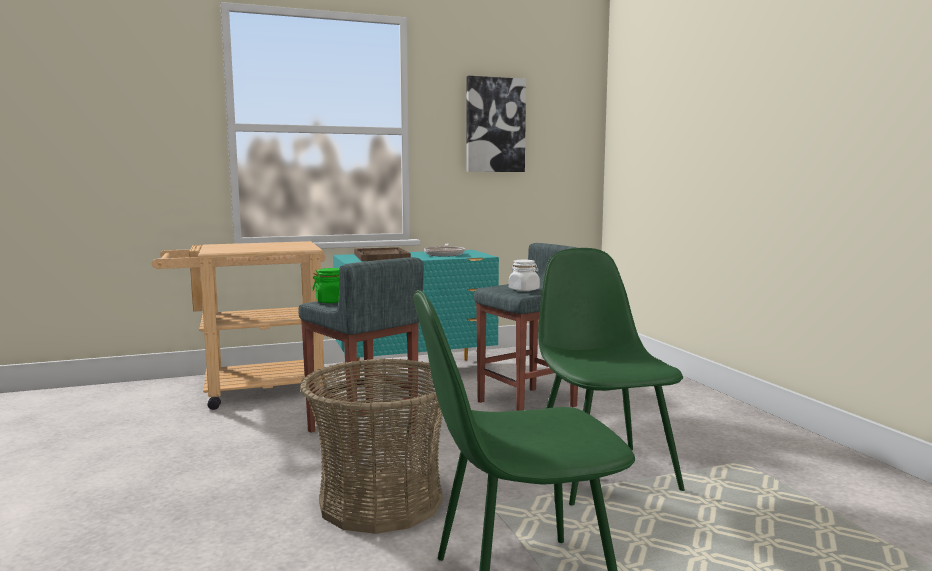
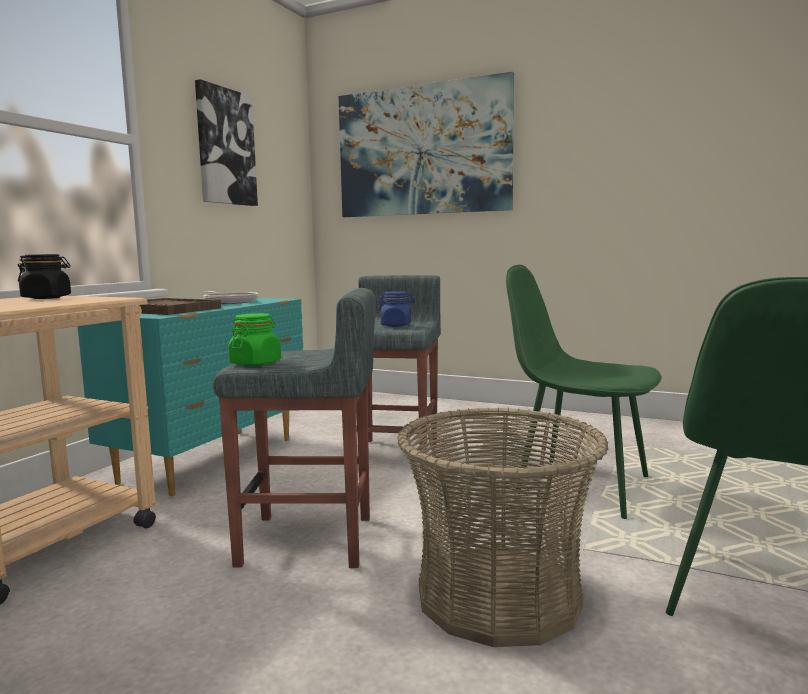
camera: 45 degrees left, 0 degrees up
(293, 244) = (47, 298): none -> black jar
(524, 290) = (396, 325): white jar -> blue jar
(678, 114) = (422, 151): none -> picture

